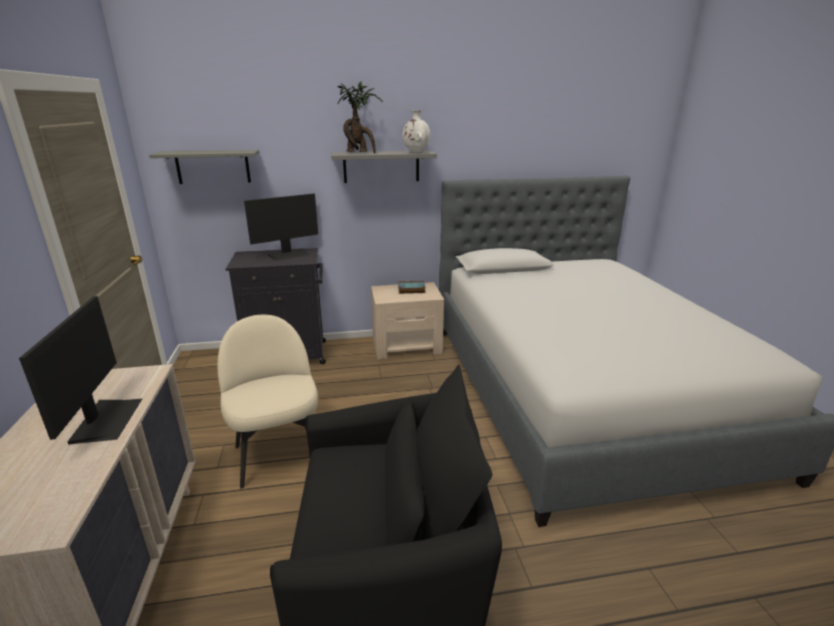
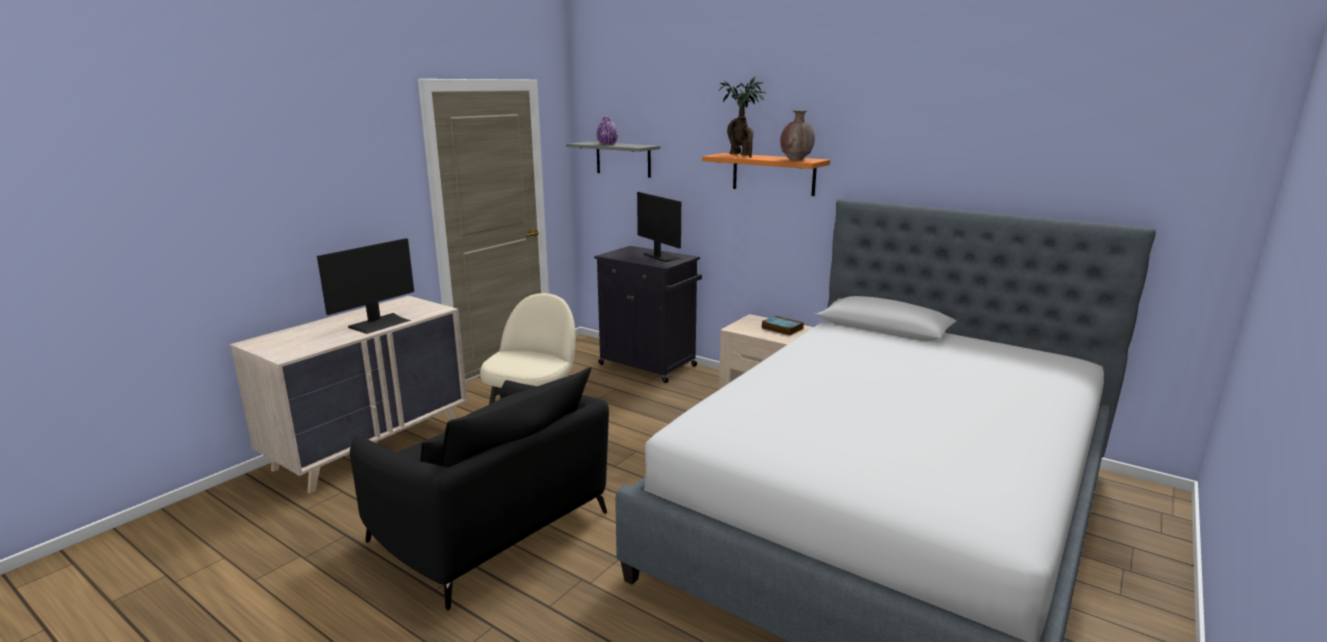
camera: 45 degrees right, 5 degrees down
(203, 152) = (607, 144): none -> purple vase
(289, 254) = (662, 256): monitor -> monitor turned 135 degrees counterclockwise
(381, 166) = (773, 174): grey shelf -> orange shelf
(416, 152) = (796, 160): white vase -> brown vase

